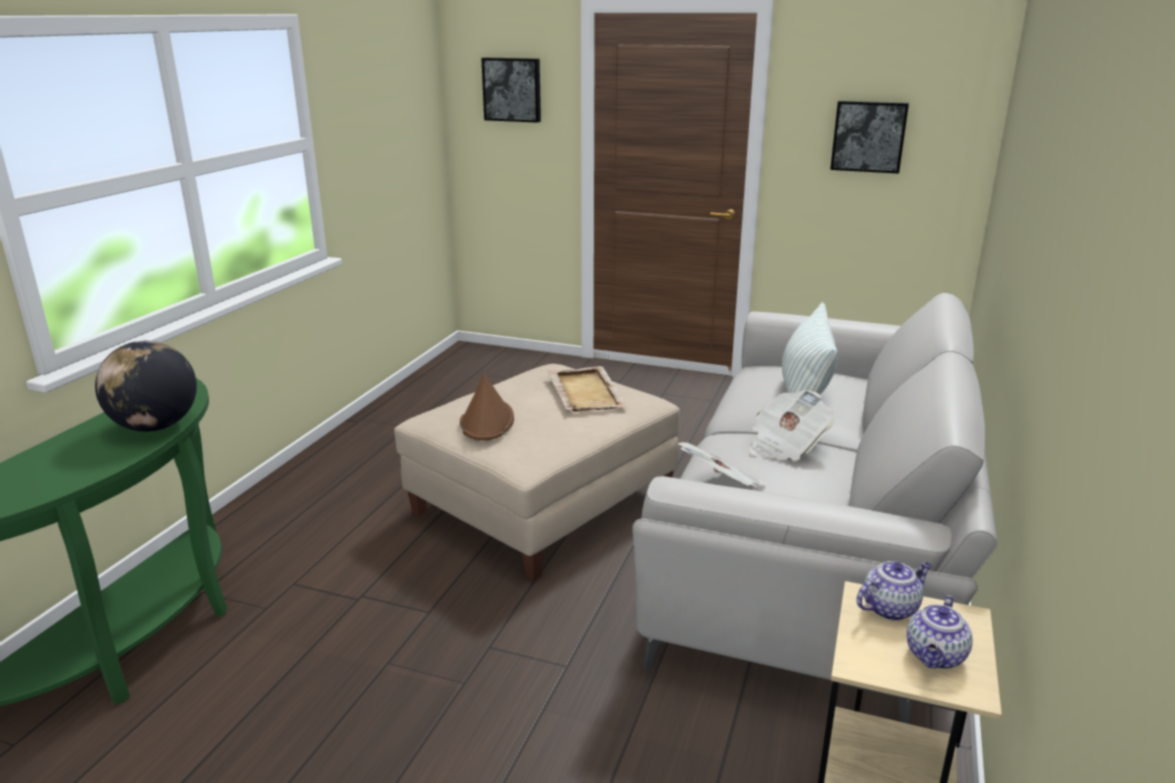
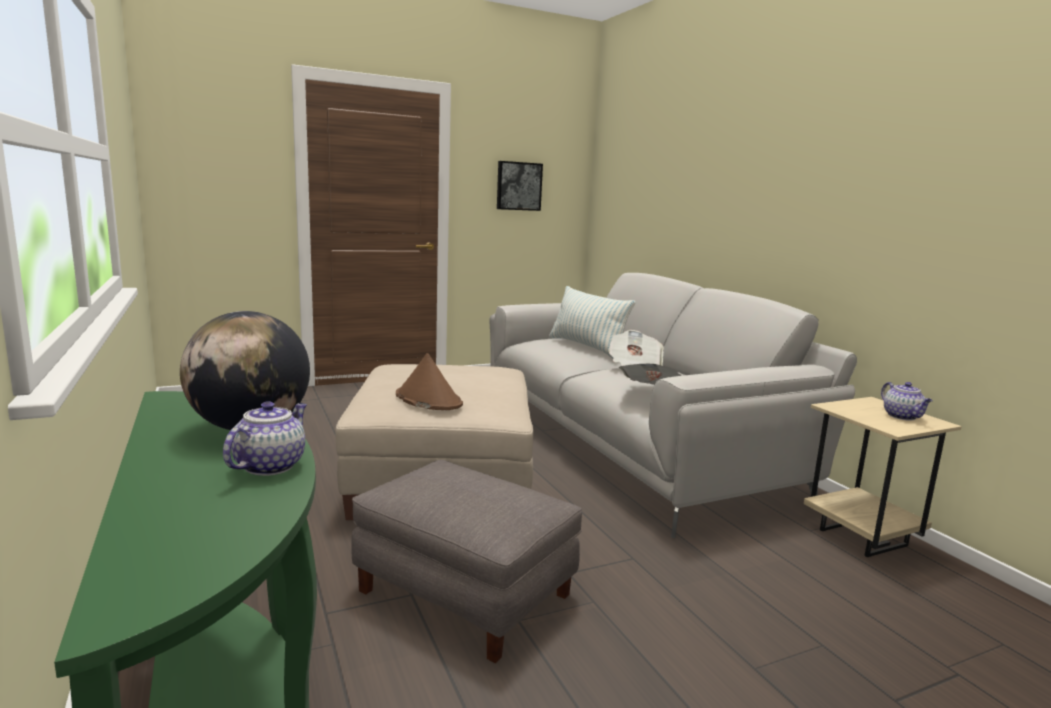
camera: 45 degrees left, 10 degrees down
(392, 618) = (466, 592): none -> grey ottoman
(512, 89) = (222, 140): picture -> none
(585, 391) = (456, 371): beige tray -> none
(890, 608) = (849, 407): teapot -> teapot (270, 465)

